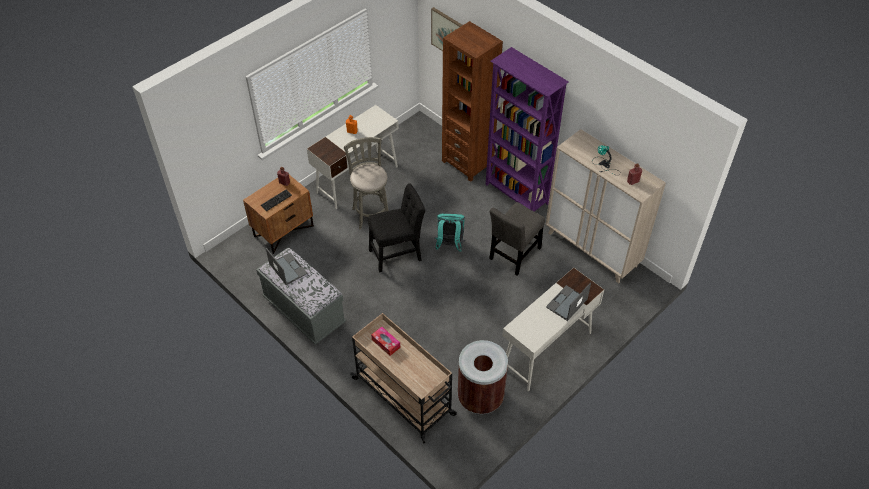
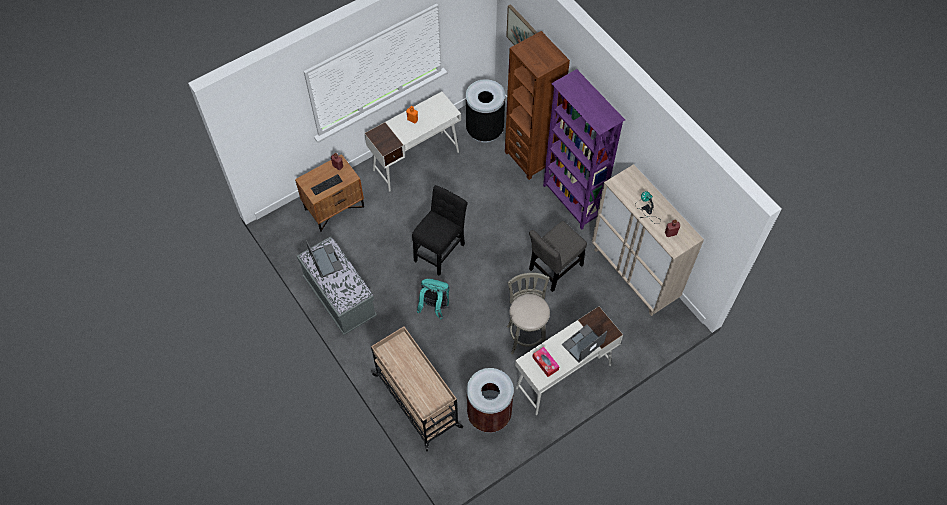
camera: 10 degrees right, 10 degrees up
(371, 213) = (422, 201): grey stool -> grey stool (526, 335)
(386, 343) = (402, 356): tissue box -> tissue box (545, 363)
(398, 253) = (440, 250): black chair -> black chair turned 45 degrees counterclockwise
(418, 145) = (484, 130): none -> black trash can
(449, 245) = (493, 248): turquoise backpack -> turquoise backpack (434, 307)

